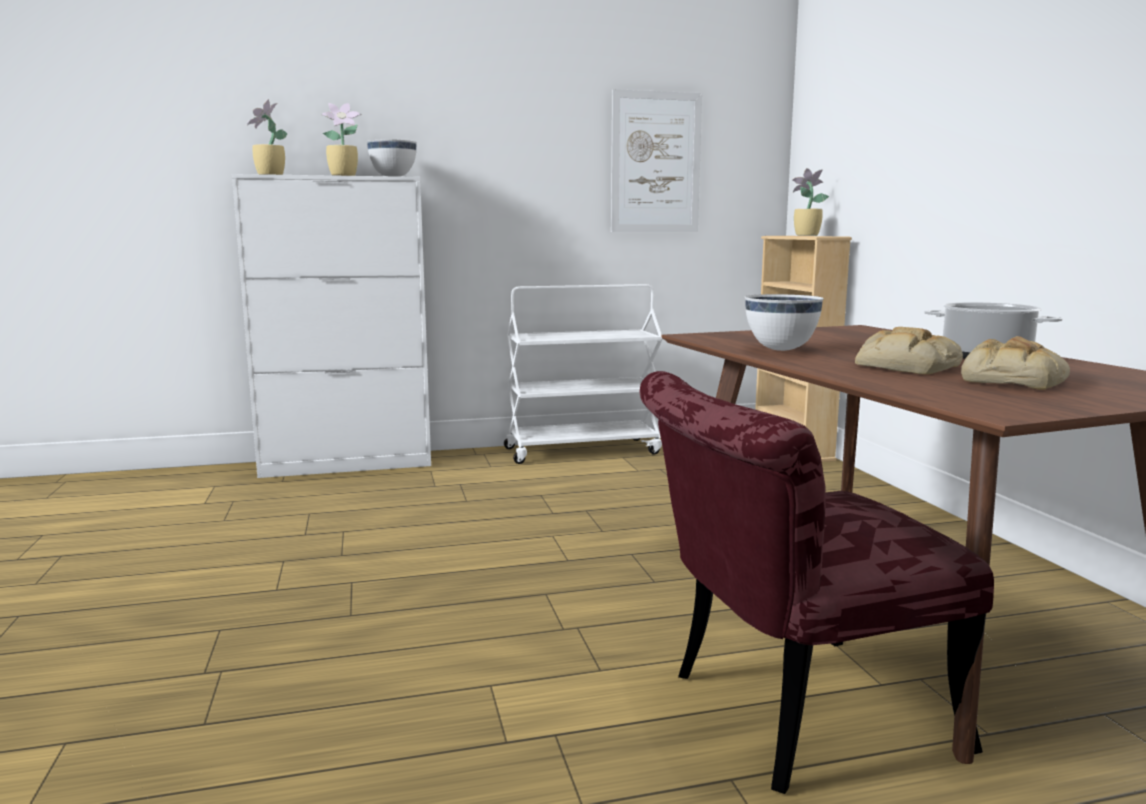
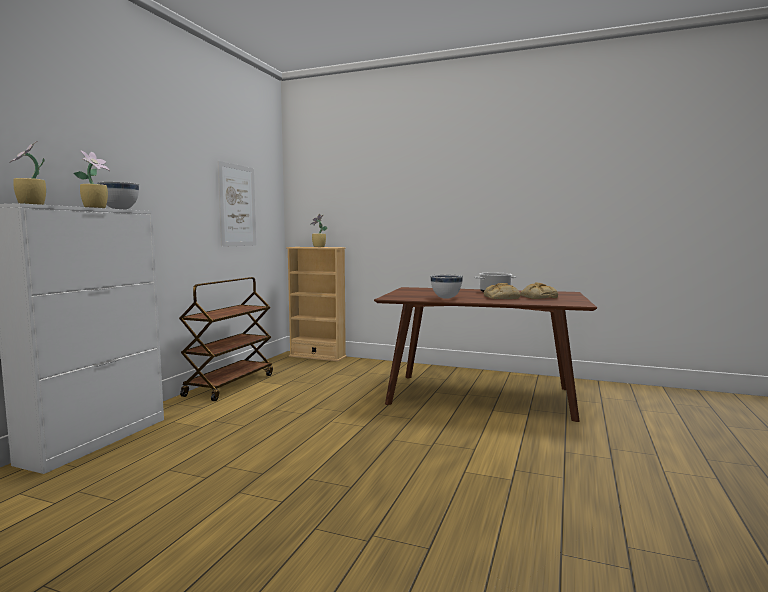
camera: 55 degrees left, 5 degrees down
(583, 450) = (230, 384): white cart -> brown cart
(786, 715) = (534, 432): red chair -> none

